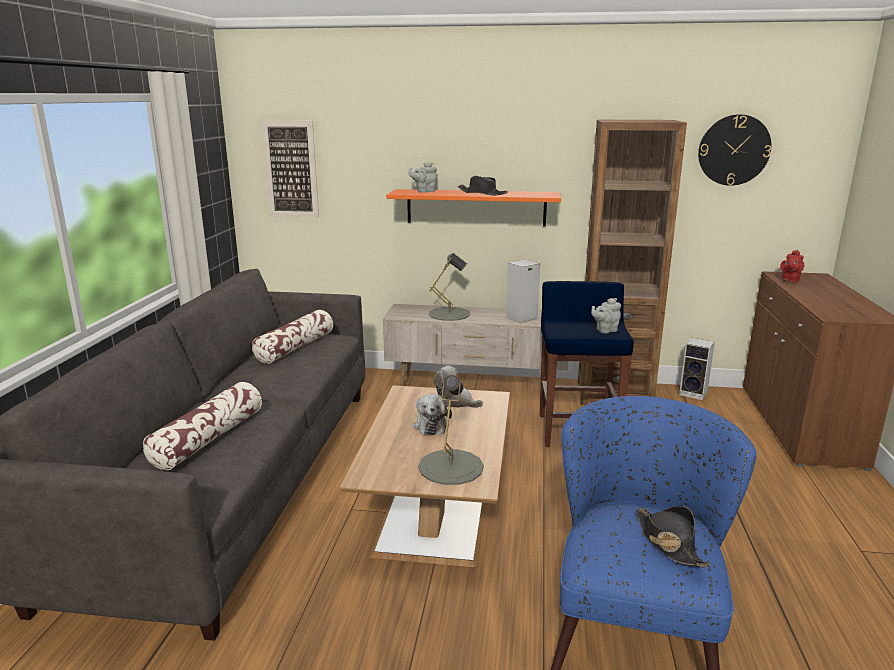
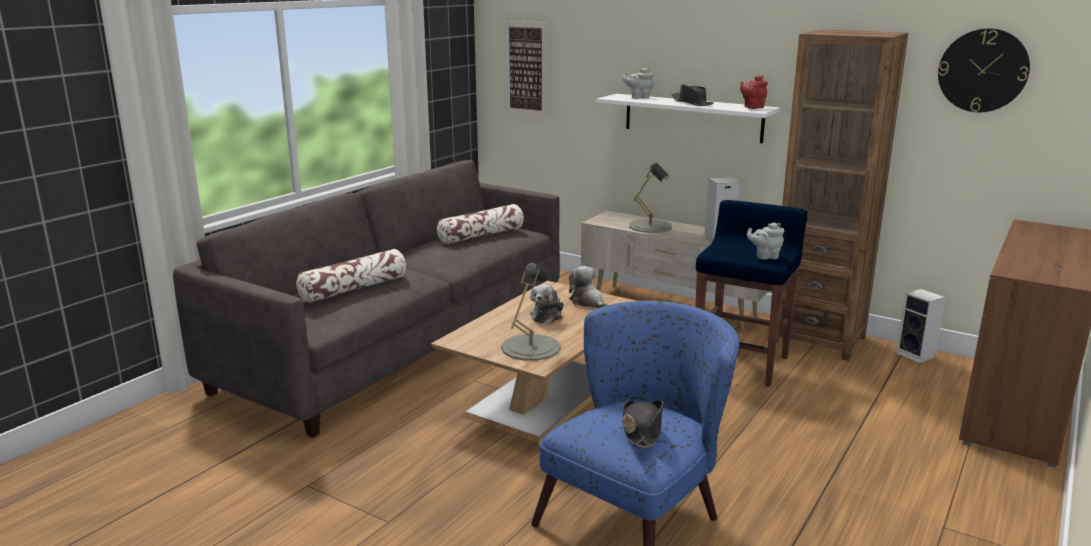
camera: 25 degrees right, 0 degrees up
(476, 207) = (692, 117): orange shelf -> white shelf
(789, 280) = (1031, 232): red teapot -> red teapot (752, 107)

